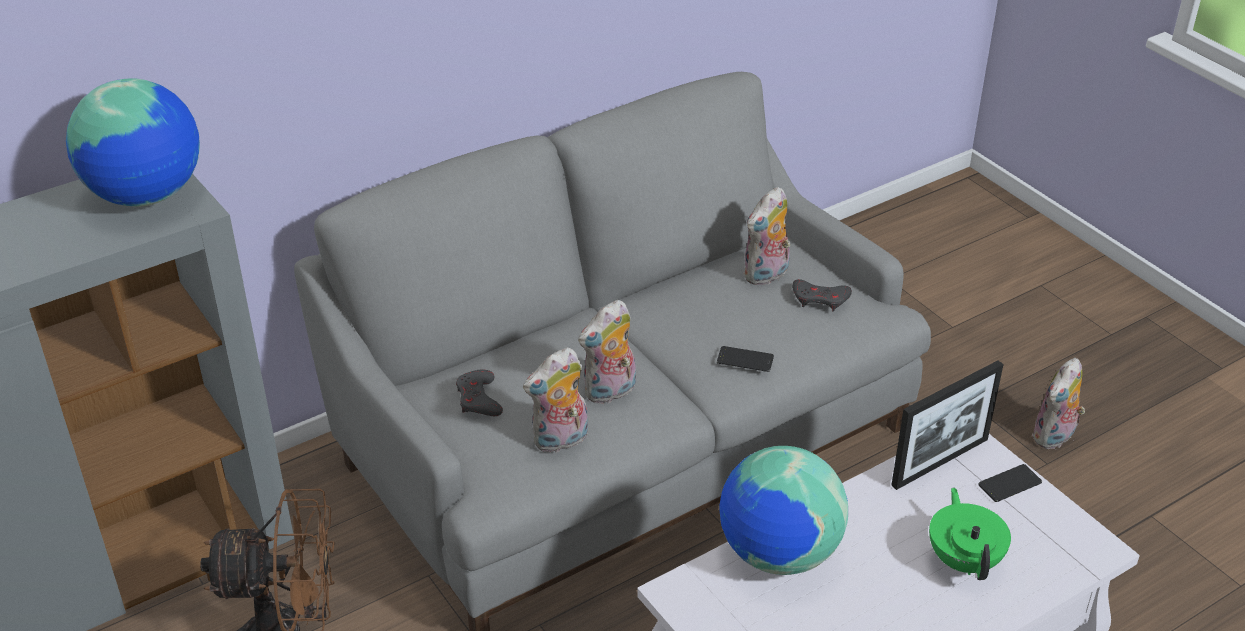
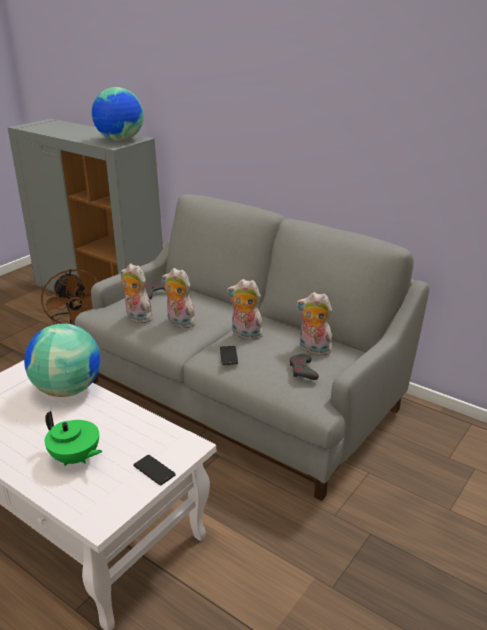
camera: 70 degrees right, 10 degrees down
(940, 462) = (164, 437): picture frame -> none
(964, 559) = (75, 458): green teapot -> green teapot turned 60 degrees clockwise
(1054, 437) = (365, 588): plush toy -> plush toy (245, 335)

